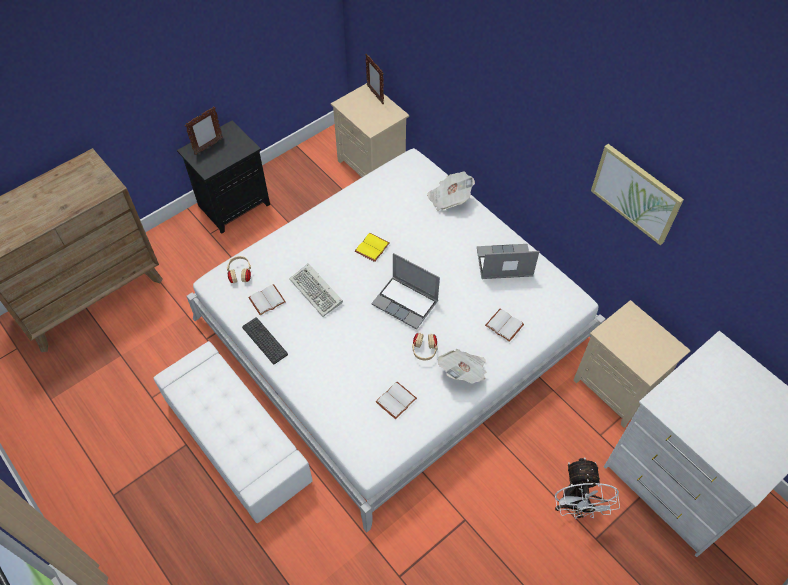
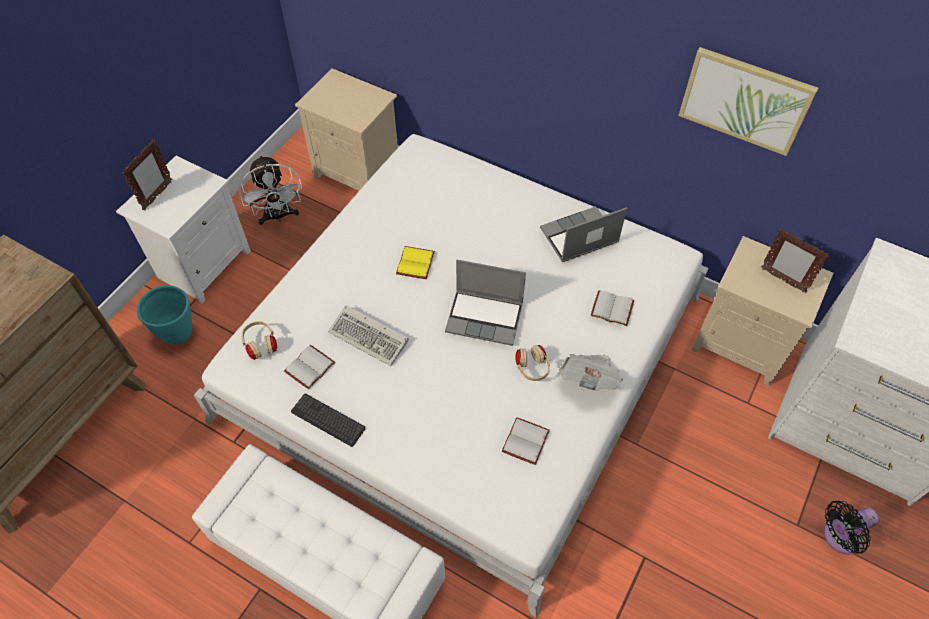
camera: 20 degrees left, 0 degrees up
(197, 250) = (178, 333): none -> turquoise planter
(234, 204) = (204, 263): black nightstand -> white nightstand
(375, 95) = (345, 81): picture frame -> picture frame (782, 280)
(449, 198) = (481, 180): newspaper -> none
(575, 506) = (758, 495): white fan -> white fan (278, 216)
(625, 559) = (839, 537): none -> black fan

